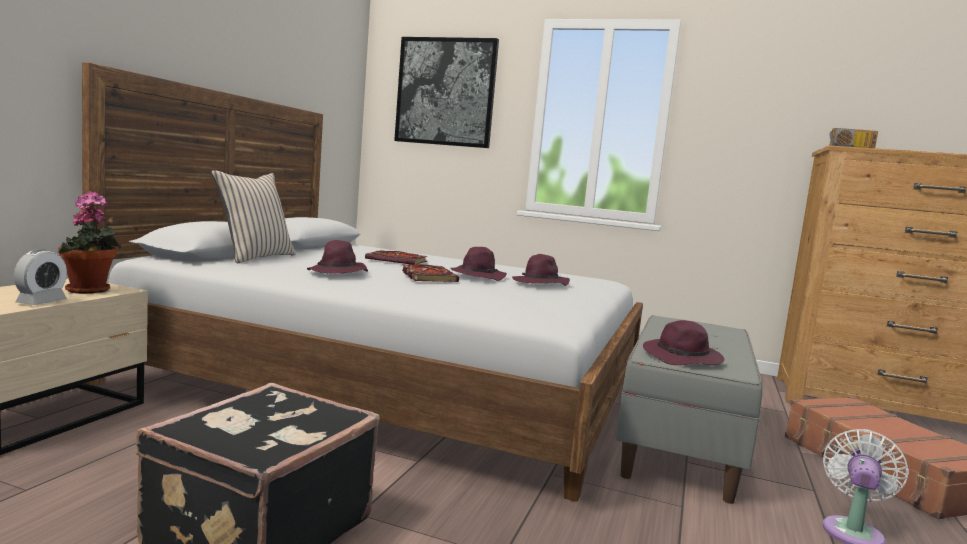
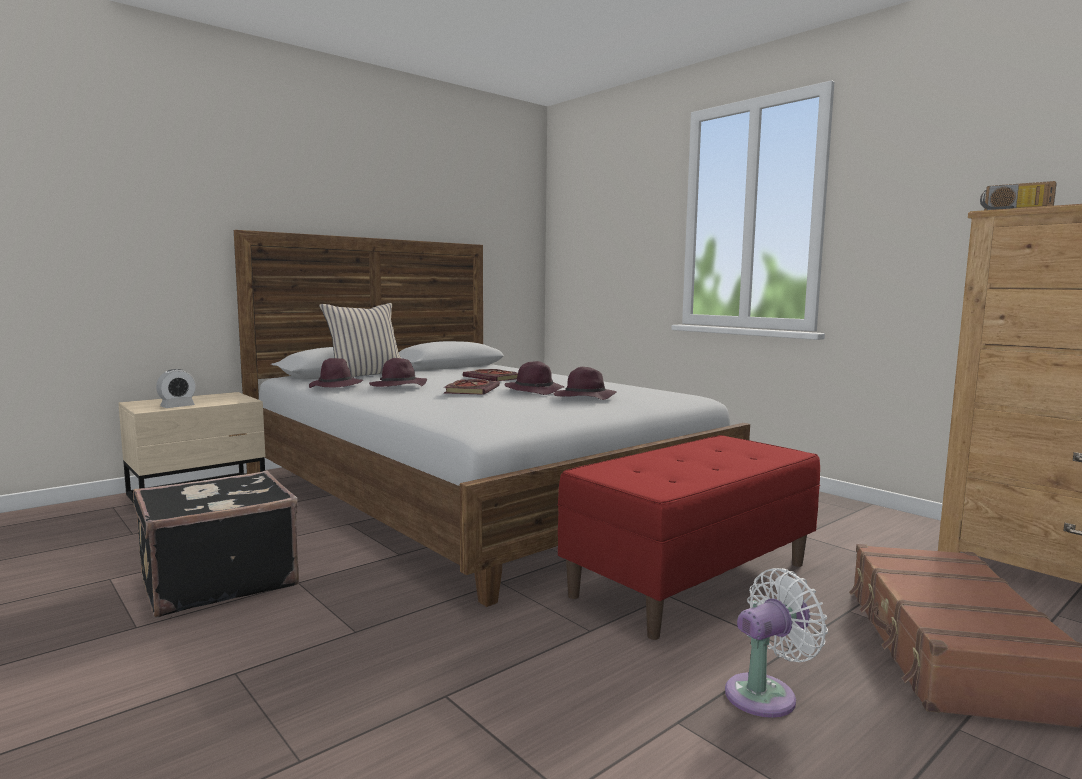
camera: 30 degrees right, 0 degrees up
(90, 291) = (223, 400): potted plant -> none
(445, 92) = (608, 207): picture -> none
(679, 443) = (691, 579): grey bench -> red bench
(683, 358) = (630, 474): purple hat -> purple hat (336, 387)

